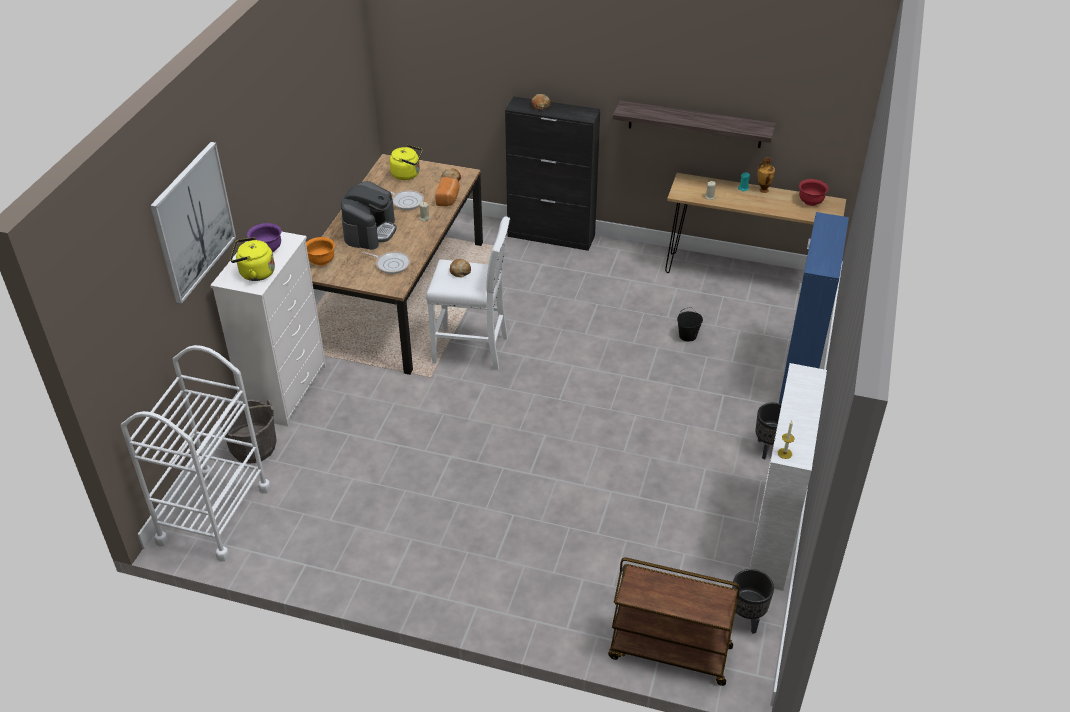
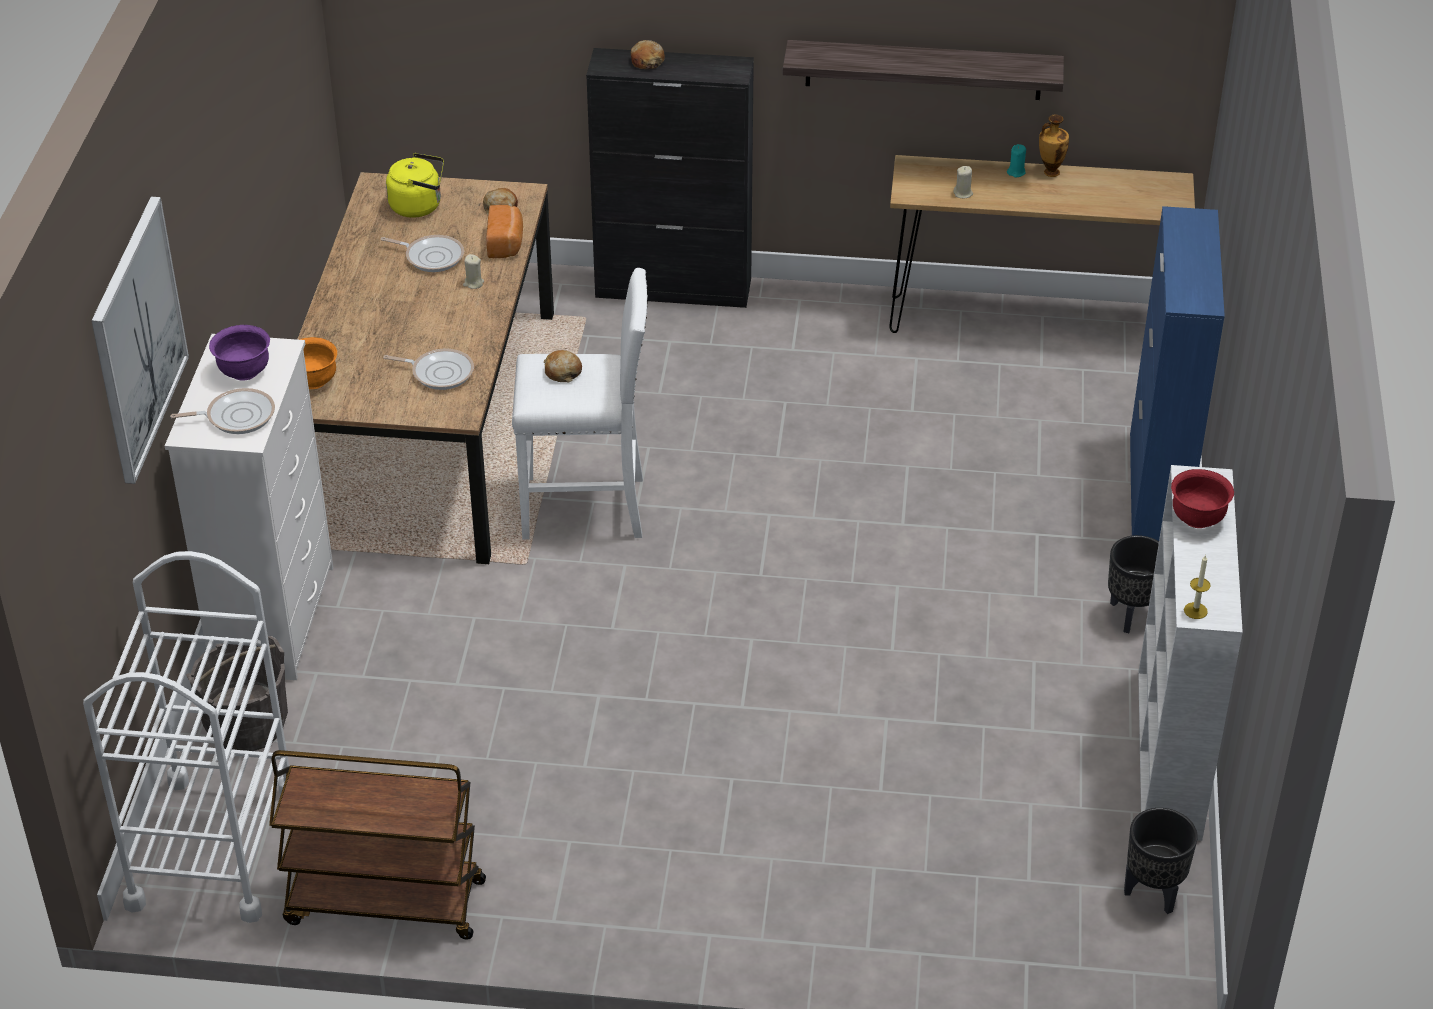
camera: 10 degrees left, 0 degrees up
(254, 273) = (236, 416): yellow kettle -> frying pan
(370, 231) = (383, 317): coffee machine -> none
(669, 652) = (1041, 962): brown cart -> brown cart (383, 903)
(687, 336) = (954, 440): black bucket -> none
(810, 202) = (1135, 185): red bowl -> red bowl (1197, 518)

